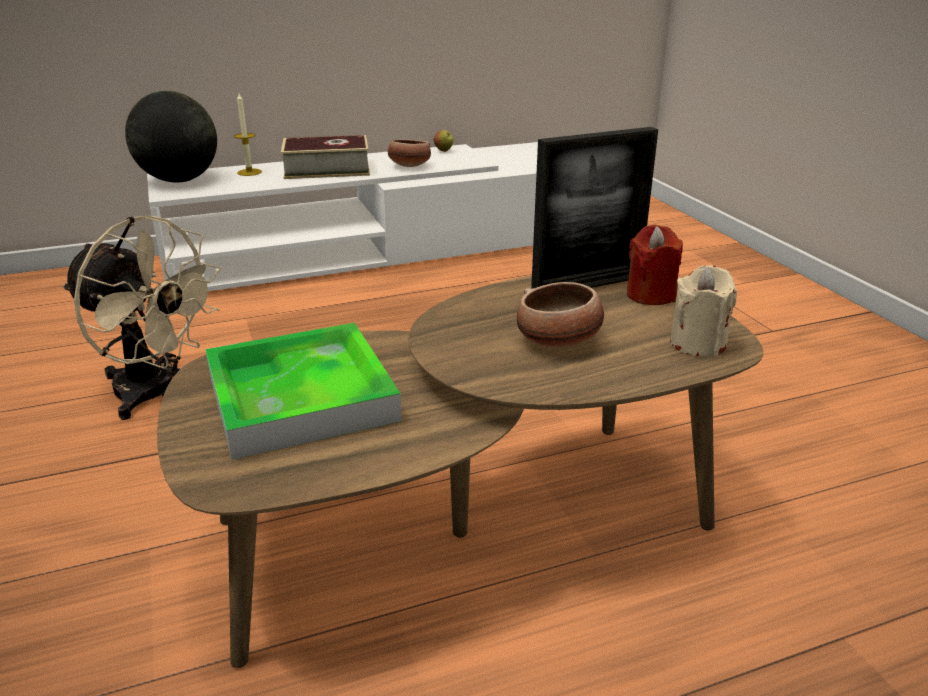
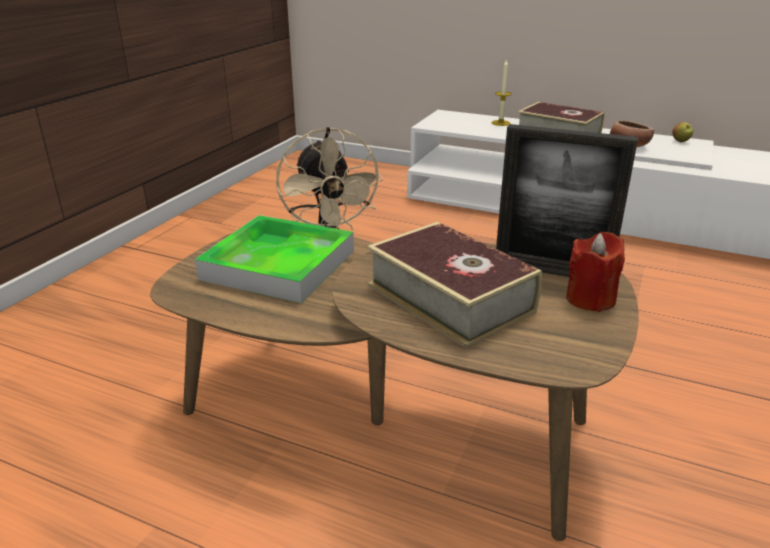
camera: 45 degrees right, 0 degrees up
(180, 180) = (449, 118): globe -> none
(559, 341) = (450, 297): bowl -> book
(697, 343) = (552, 349): beige candle -> none

